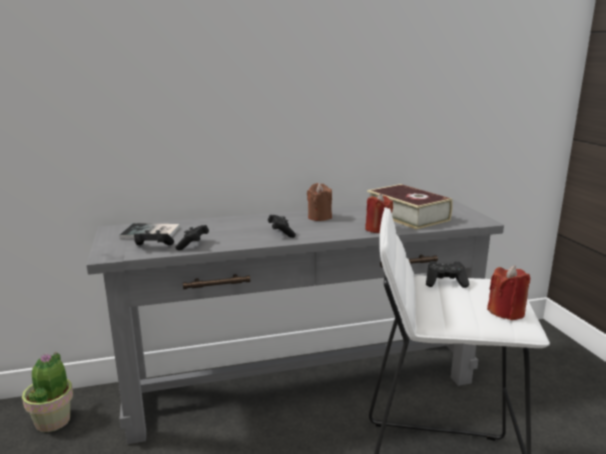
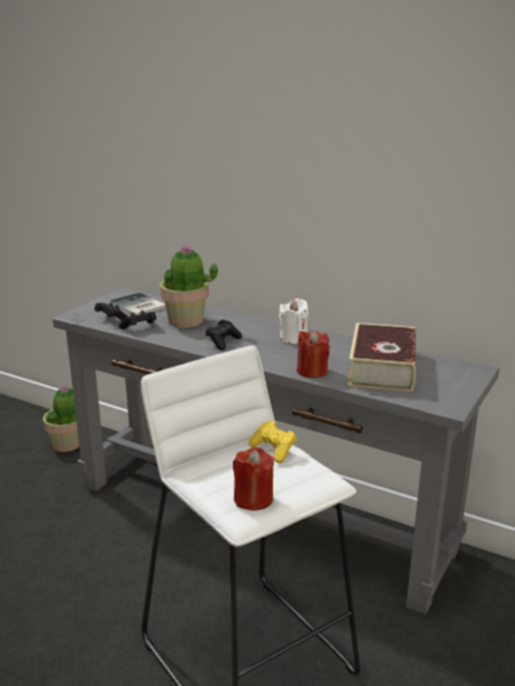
camera: 45 degrees right, 5 degrees up
(219, 230) = (186, 321): none -> potted plant
(319, 217) = (293, 338): brown candle -> white candle
(445, 283) = (273, 450): black game controller -> yellow game controller

